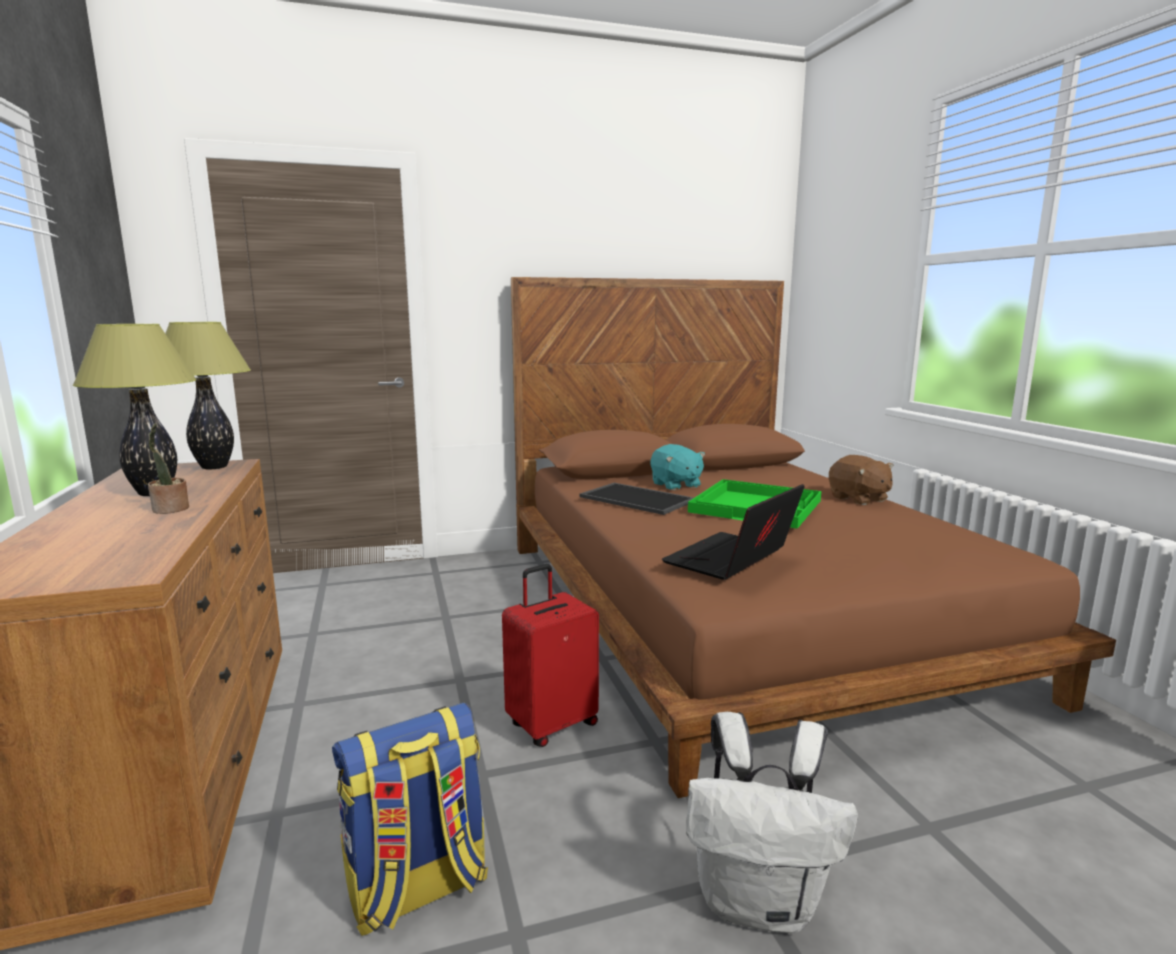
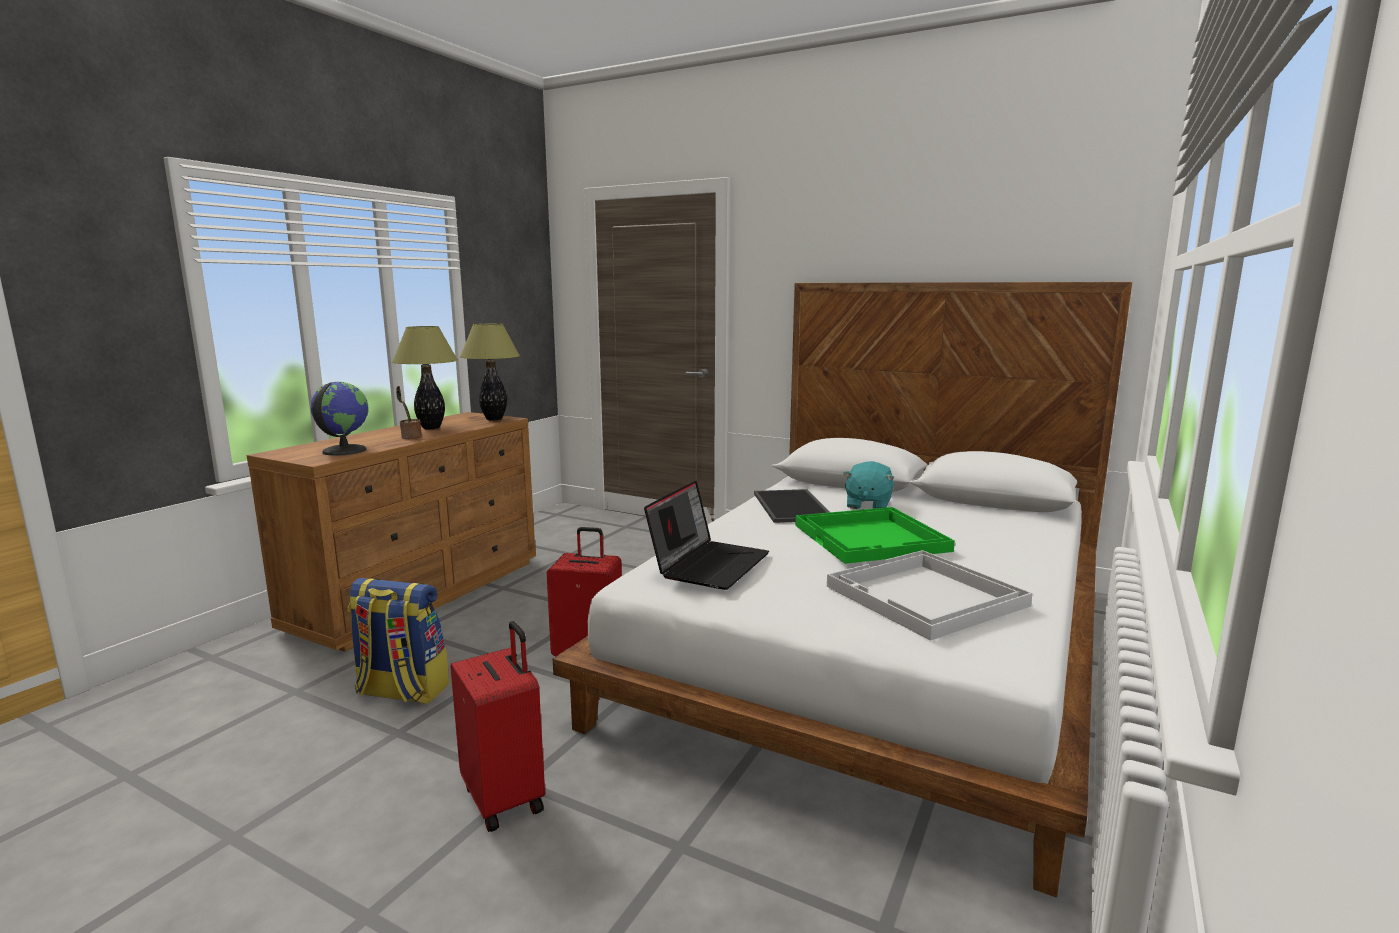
camera: 45 degrees right, 0 degrees up
(120, 550) = (343, 451): none -> globe
(731, 560) = (709, 564): laptop -> laptop turned 120 degrees clockwise
(736, 611) = (874, 650): brown bed -> white bed
(759, 901) = (505, 797): white backpack -> red suitcase
(858, 499) = (1019, 564): brown plush toy -> none
(889, 534) = (925, 597): none -> white tray

